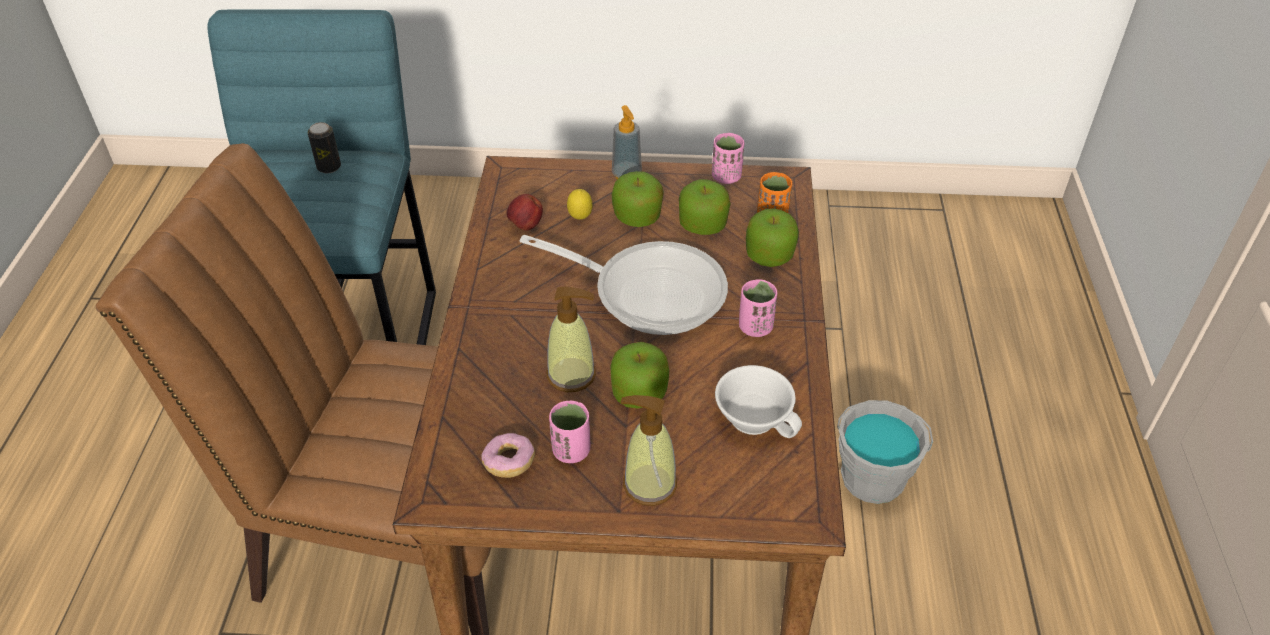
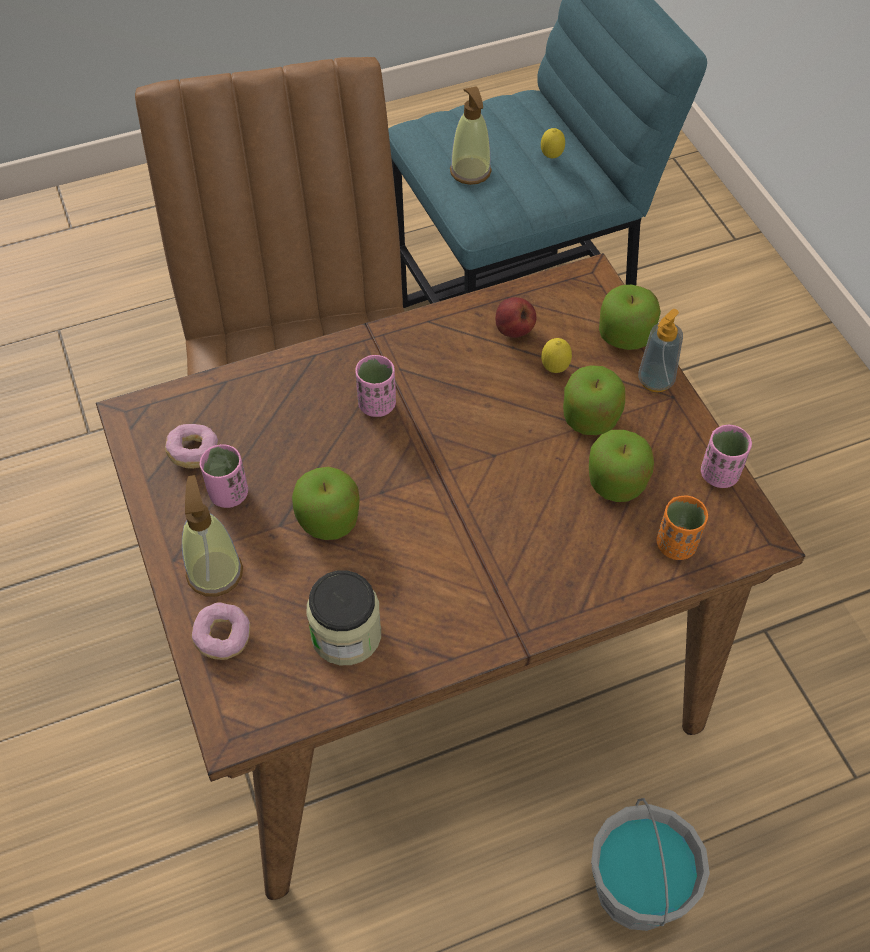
camera: 65 degrees right, 10 degrees up
(329, 167) = (551, 157): can -> lemon
(571, 375) = (324, 455): soap dispenser -> soap dispenser (470, 171)
(649, 291) = (478, 473): frying pan -> none
(719, 497) = (223, 637): none -> donut
(755, 327) = (478, 589): pink cup -> pink cup (377, 404)
(756, 416) = (346, 635): white cup -> jar
(769, 255) = (606, 564): apple -> apple (625, 335)

